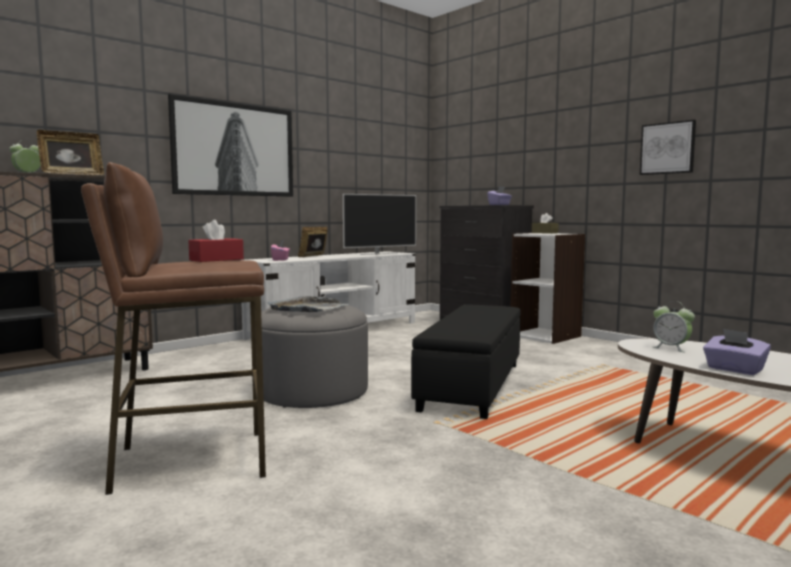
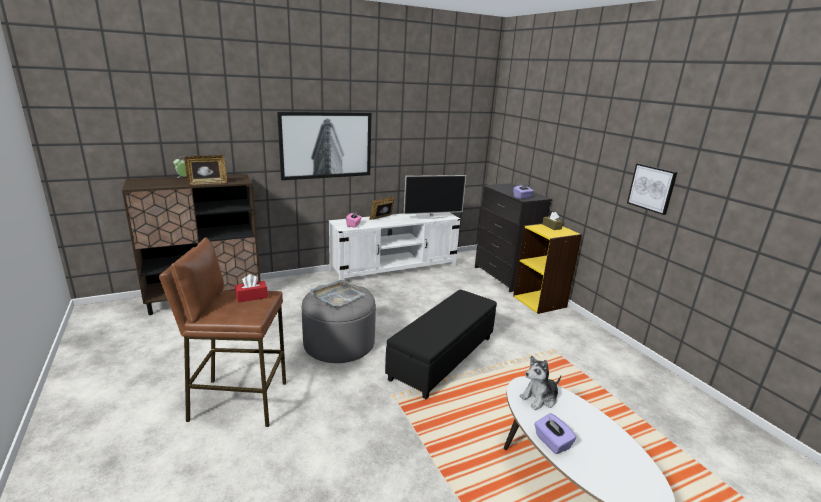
camera: 15 degrees right, 15 degrees up
(546, 336) = (540, 301): white bookcase -> yellow bookcase
(671, 348) = (539, 398): alarm clock -> plush toy

